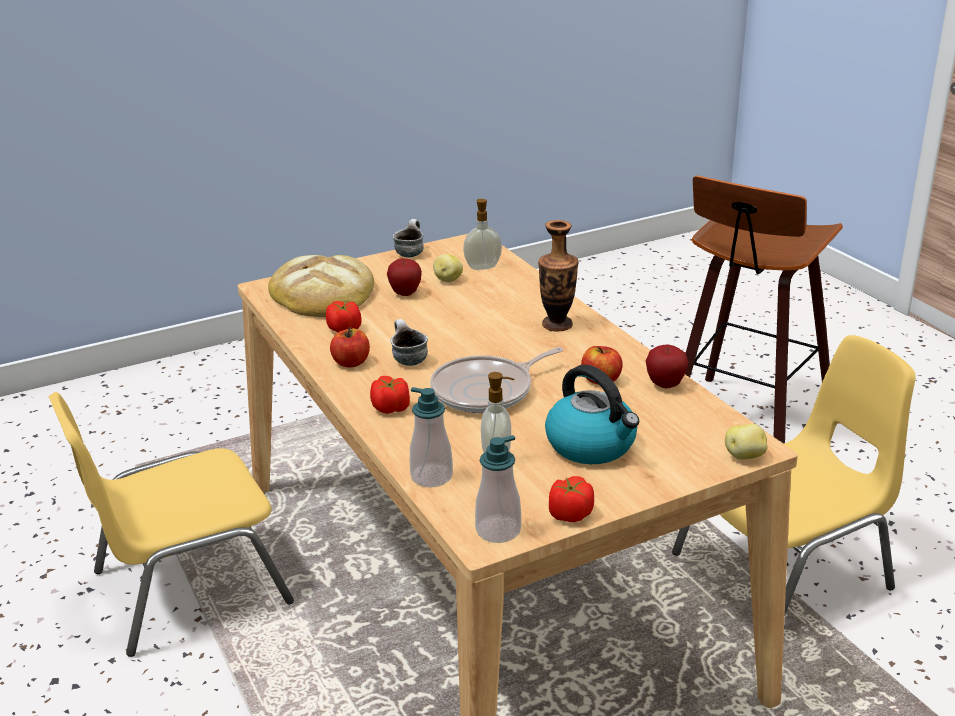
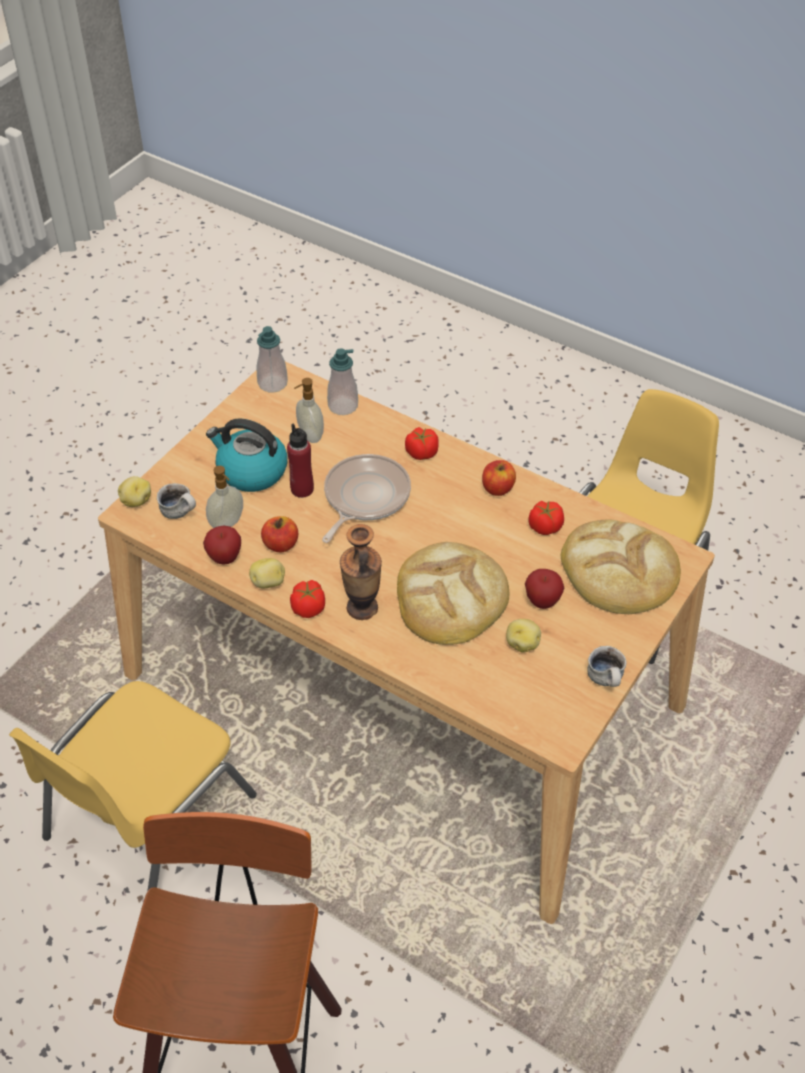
camera: 150 degrees right, 20 degrees up
(407, 360) = (456, 509): mug -> mug (181, 513)
(475, 313) = (451, 597): none -> bread
(482, 267) = (507, 684): soap dispenser -> soap dispenser (227, 524)
(546, 414) = (302, 489): none -> red bottle
(570, 514) = (235, 409): tomato -> tomato (308, 608)
(631, 359) = (269, 582): none -> potato

